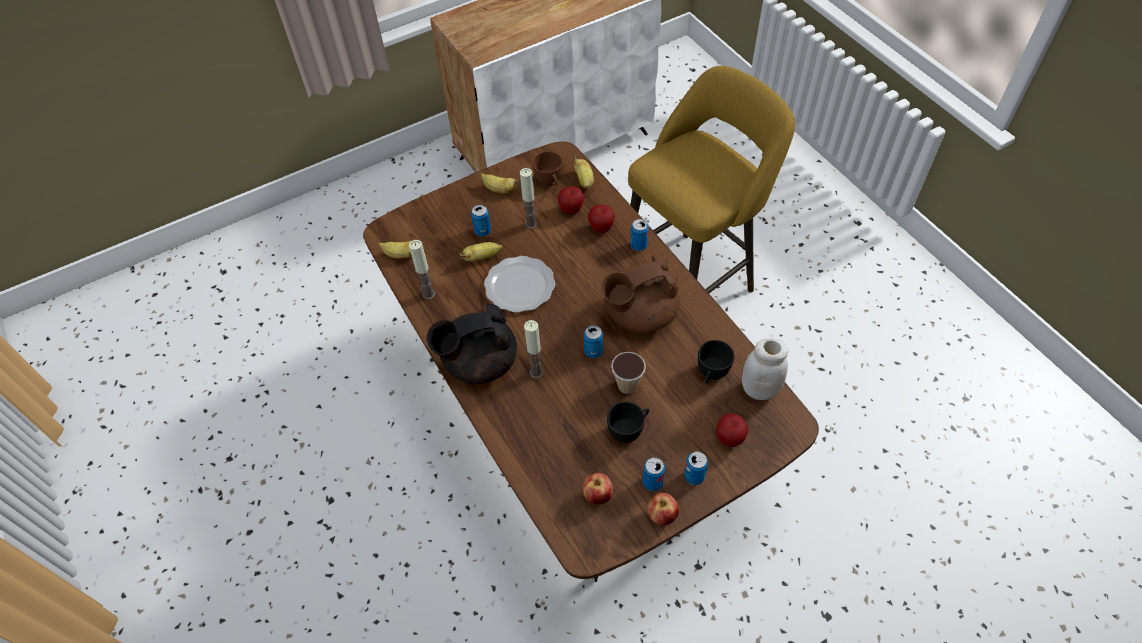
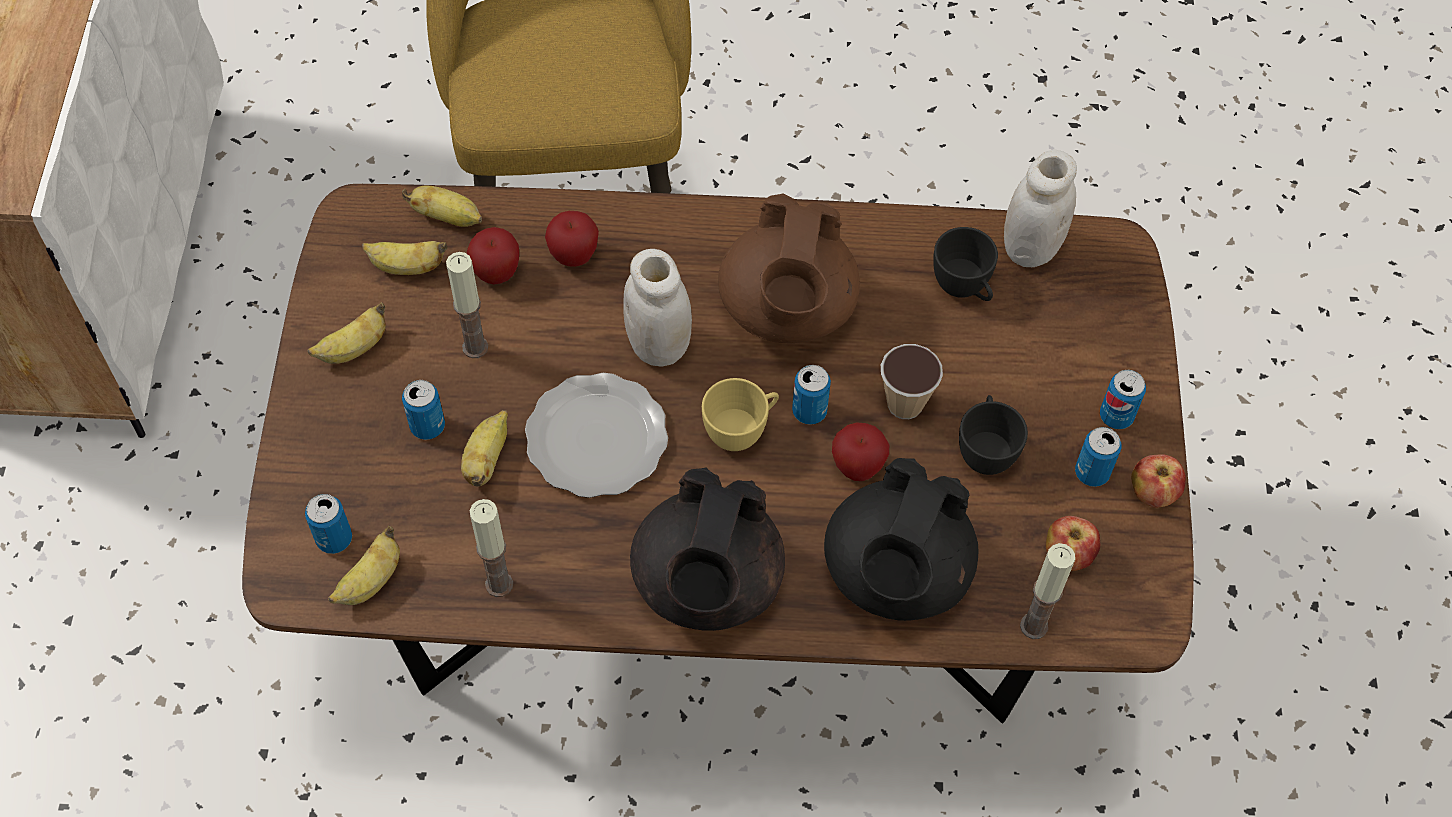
camera: 60 degrees left, 5 degrees up
(535, 429) = (895, 574): none -> black teapot
(536, 372) = (789, 512): candle -> candle (1033, 626)
(550, 182) = (406, 267): brown cup -> banana
(563, 332) = (741, 431): none -> yellow cup
(582, 280) = (658, 345): none -> white jar
(638, 245) = (652, 228): can -> can (334, 539)
(729, 439) = (1086, 336): apple -> apple (857, 467)

